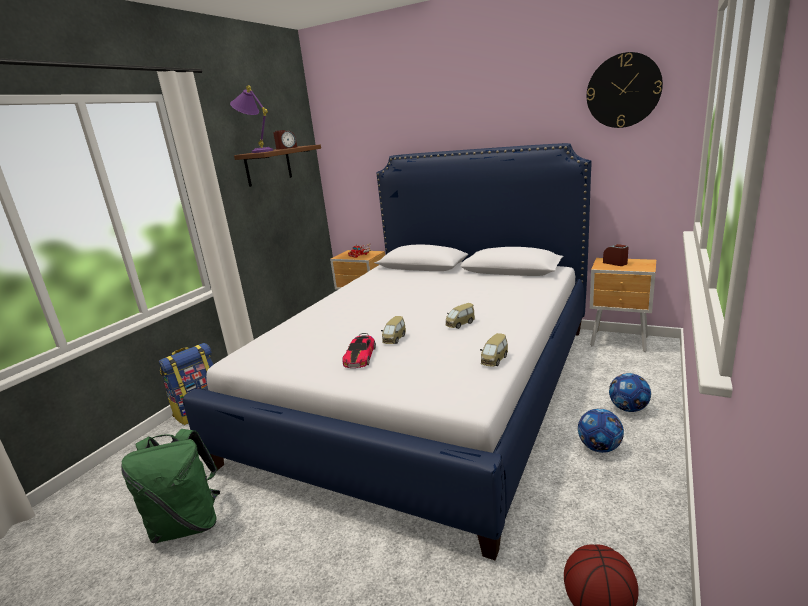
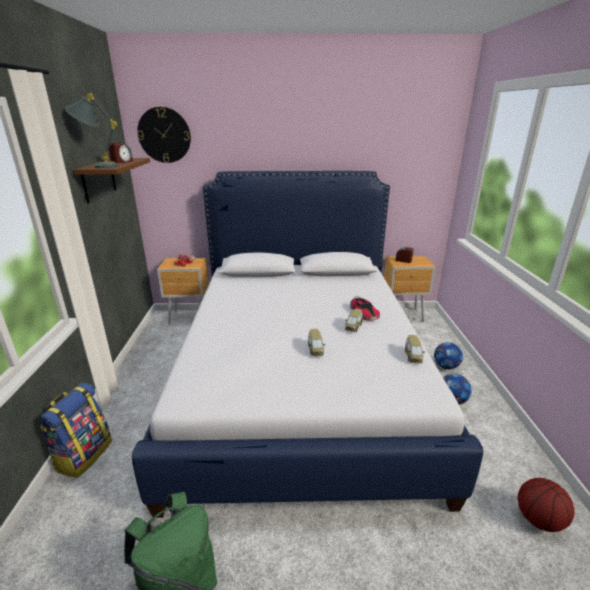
camera: 30 degrees left, 5 degrees up
(257, 152) = (99, 166): purple table lamp -> grey table lamp
(360, 356) = (306, 373): toy car -> toy car (364, 312)
(623, 91) = (412, 135): wall clock -> wall clock (164, 135)

